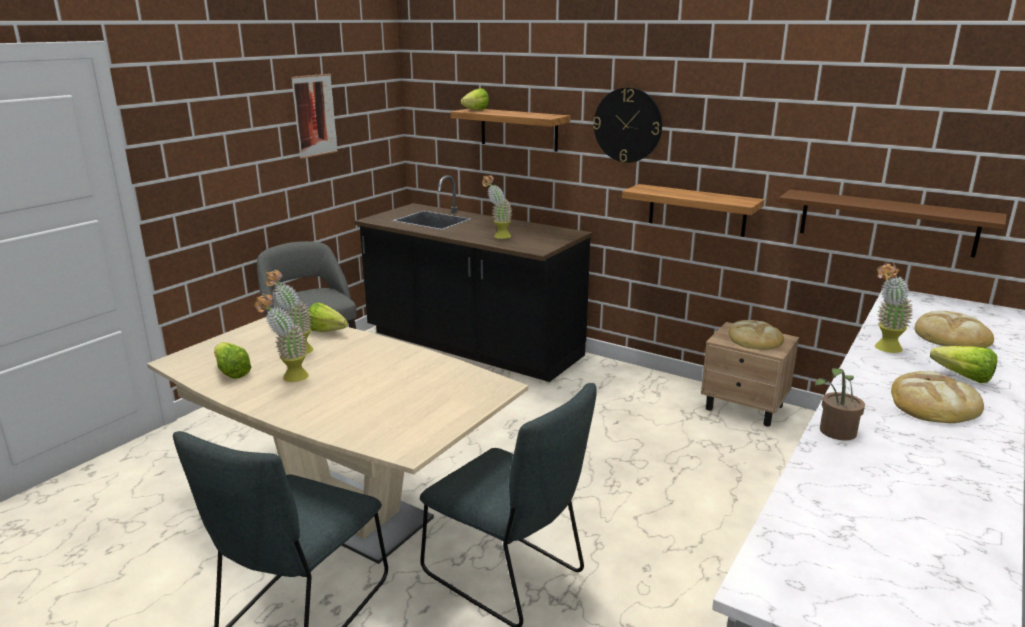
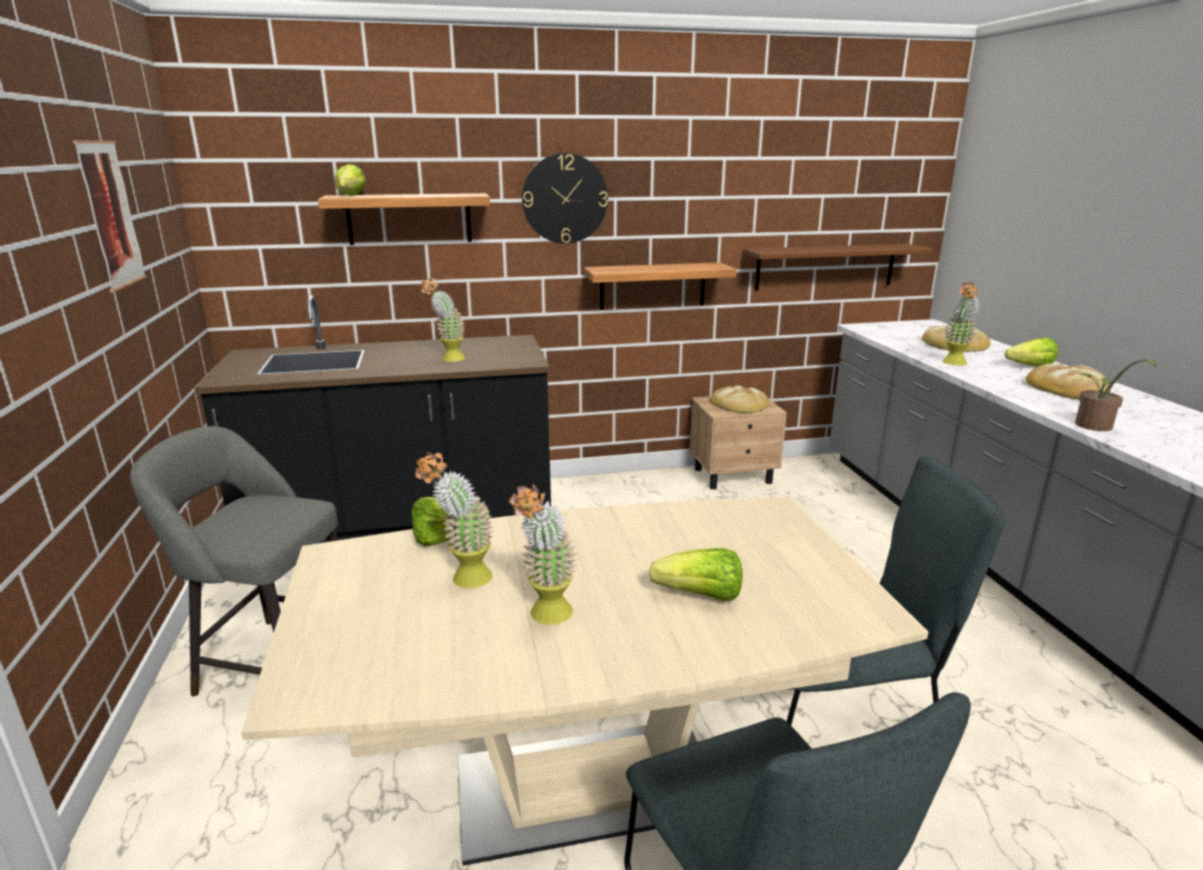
camera: 45 degrees left, 0 degrees up
(231, 372) = (443, 657): lettuce -> lettuce (700, 596)

